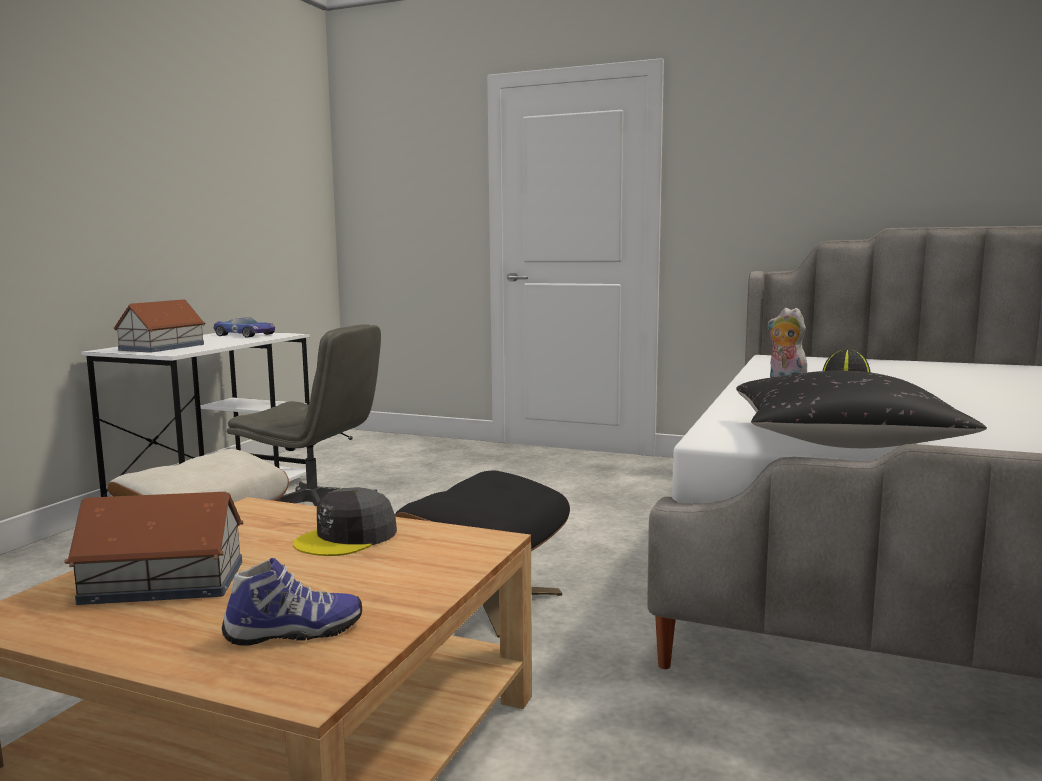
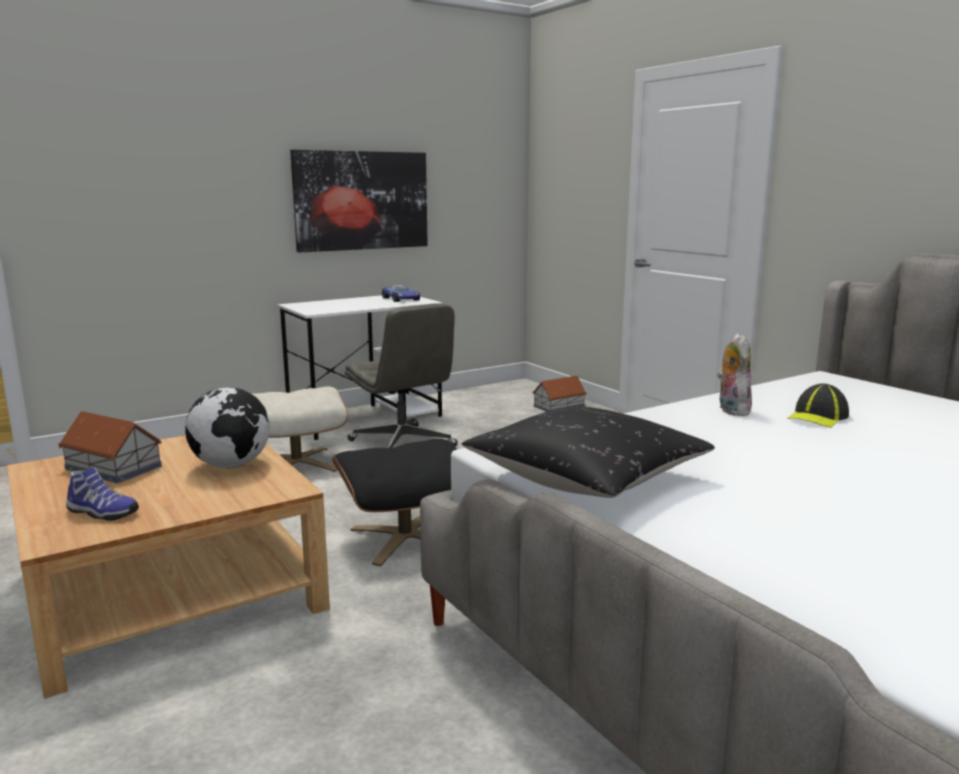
camera: 35 degrees right, 5 degrees up
(161, 347) = (322, 306): toy house -> toy house (558, 406)
(174, 208) = (361, 200): none -> picture
(347, 538) = (232, 466): grey cap -> globe

